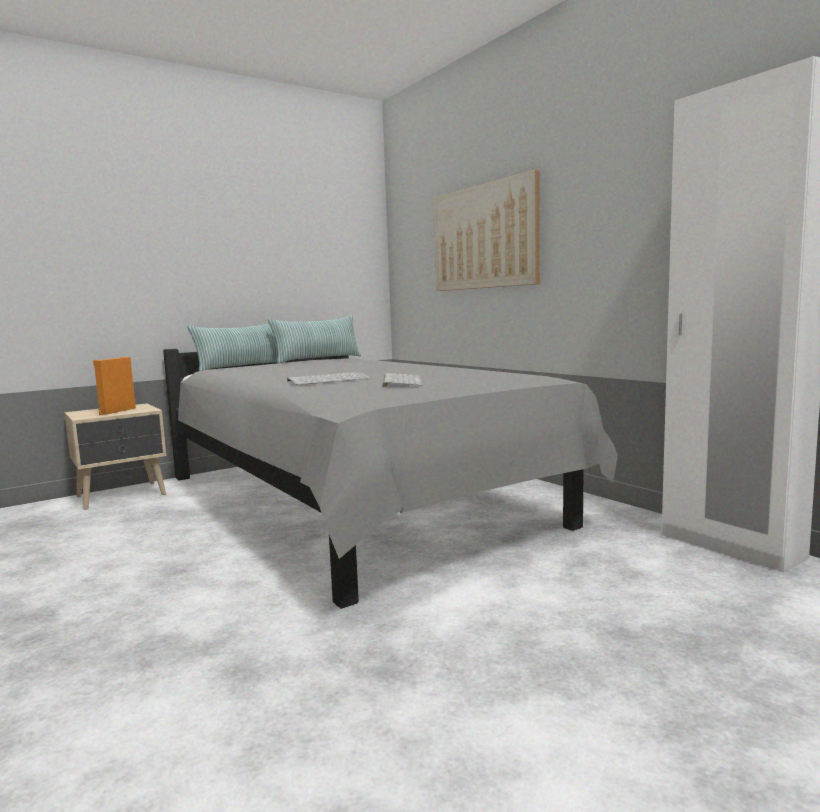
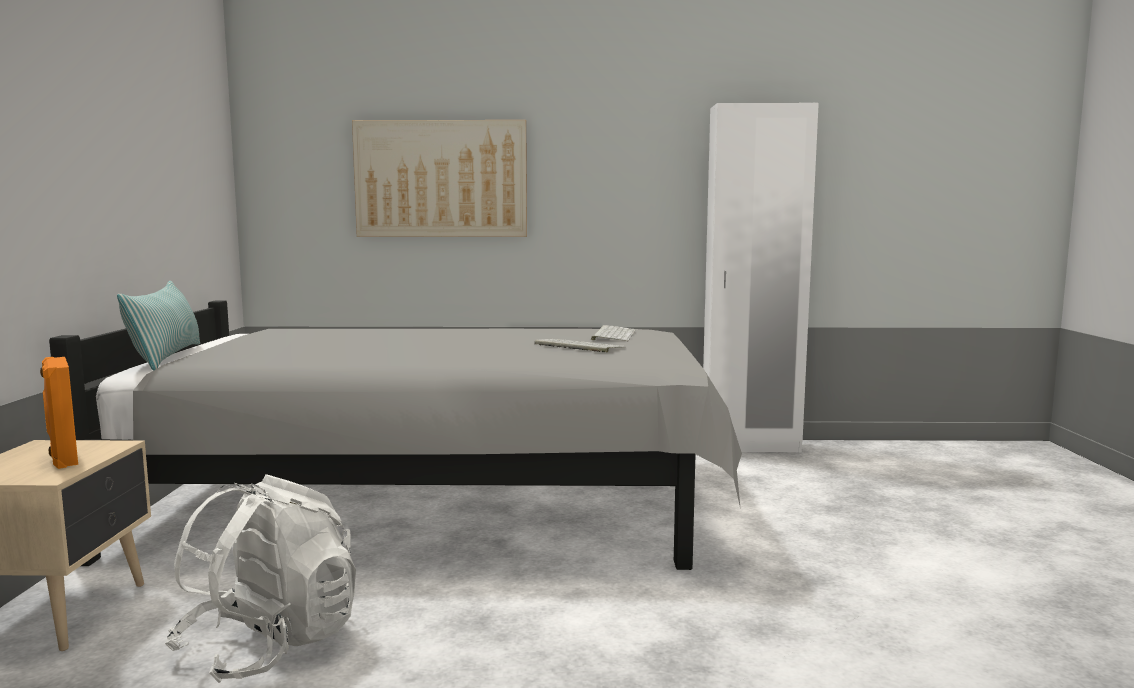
camera: 55 degrees left, 0 degrees up
(111, 538) = (270, 645): none -> white backpack
(318, 359) = (246, 334): pillow -> none
(329, 380) = (497, 353): keyboard -> keyboard (613, 335)

